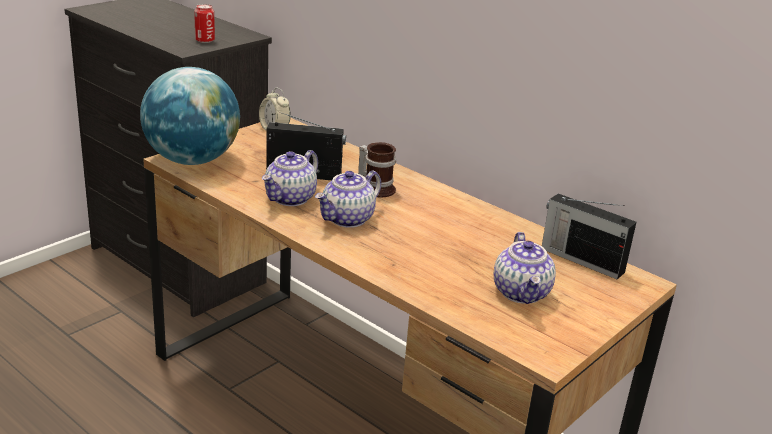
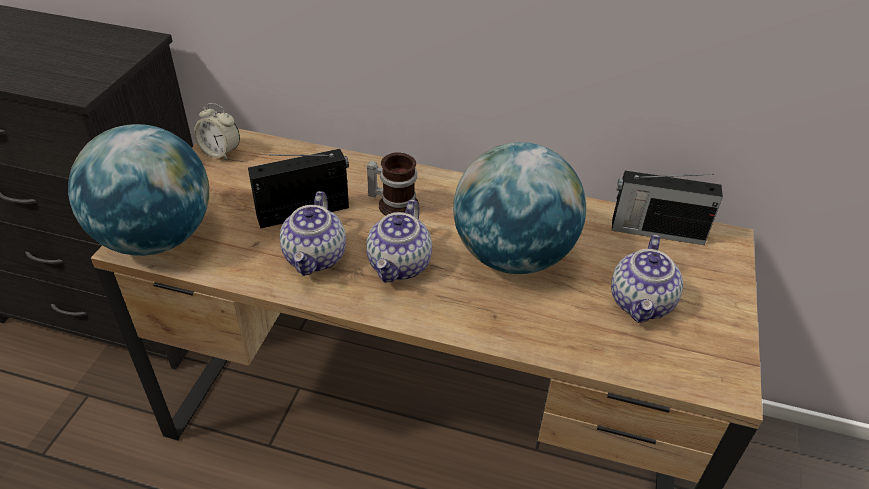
camera: 25 degrees left, 15 degrees up
(205, 40) = (91, 65): can -> none
(441, 238) = (512, 255): none -> globe
(522, 293) = (641, 303): teapot -> teapot turned 45 degrees clockwise

